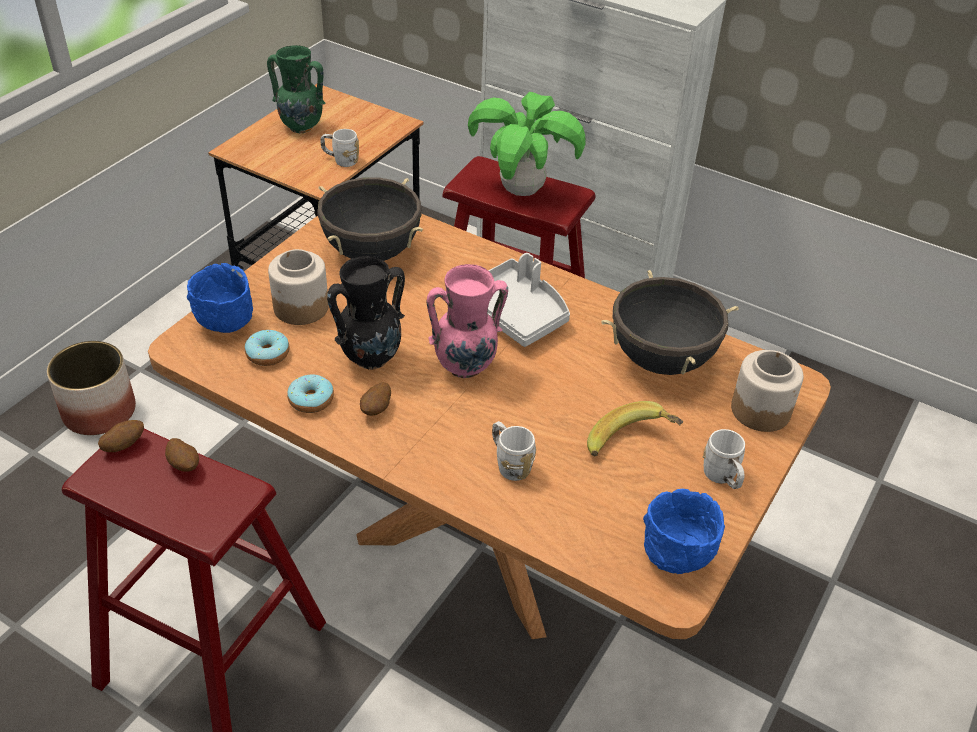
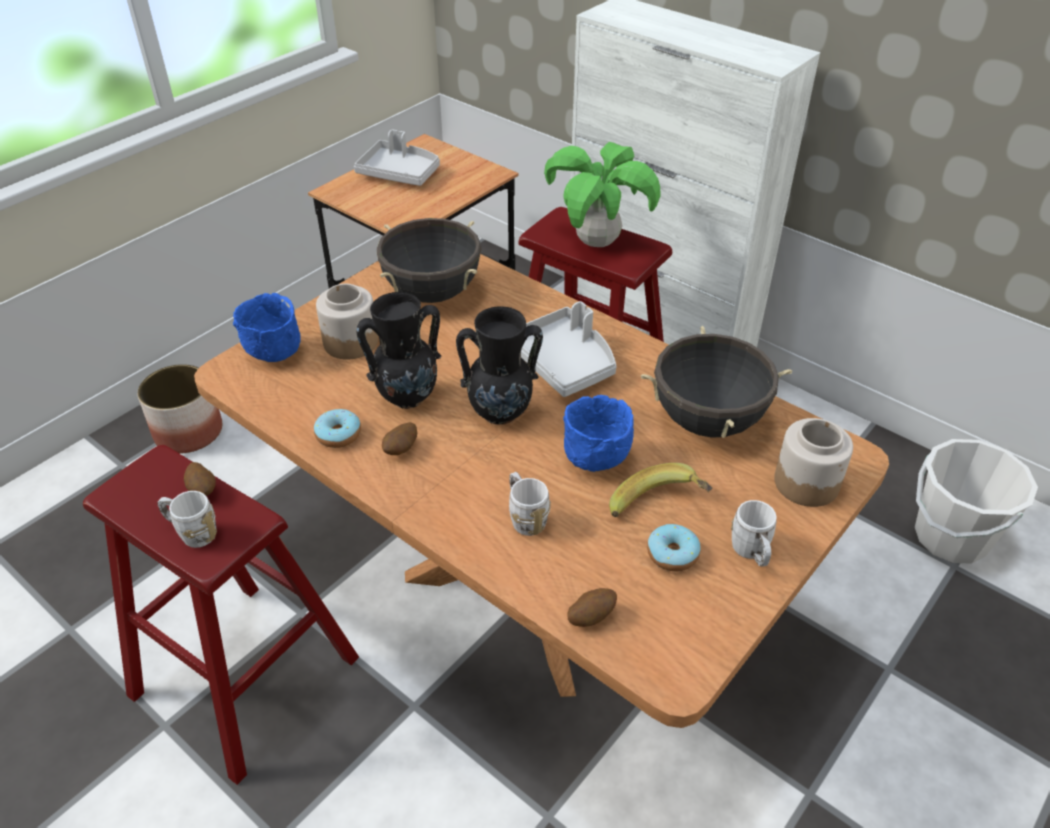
camera: 10 degrees right, 0 degrees up
(124, 445) = (150, 465): potato -> potato (591, 617)
(268, 354) = (307, 386): donut -> donut (672, 554)
(301, 127) = (399, 173): green vase -> grey tray
(341, 160) = (430, 206): white mug -> white mug (192, 533)
(466, 367) = (501, 414): pink vase -> black vase
(677, 559) = (685, 637): blue bowl -> blue bowl (596, 461)
(873, 453) = (950, 537): none -> white bucket

